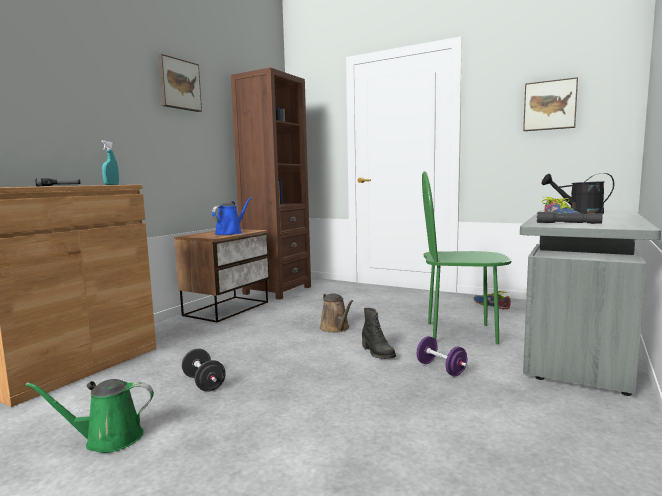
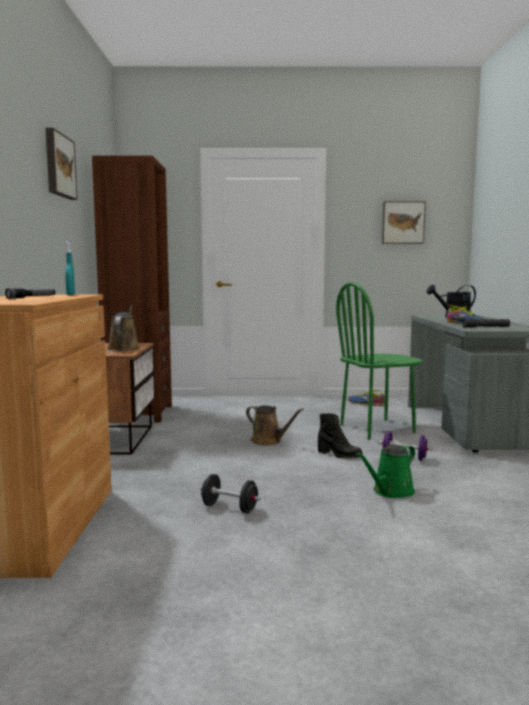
camera: 30 degrees left, 0 degrees up
(108, 439) = (227, 570): green watering can -> green watering can (390, 491)
(230, 233) = (124, 348): blue watering can -> brown watering can

